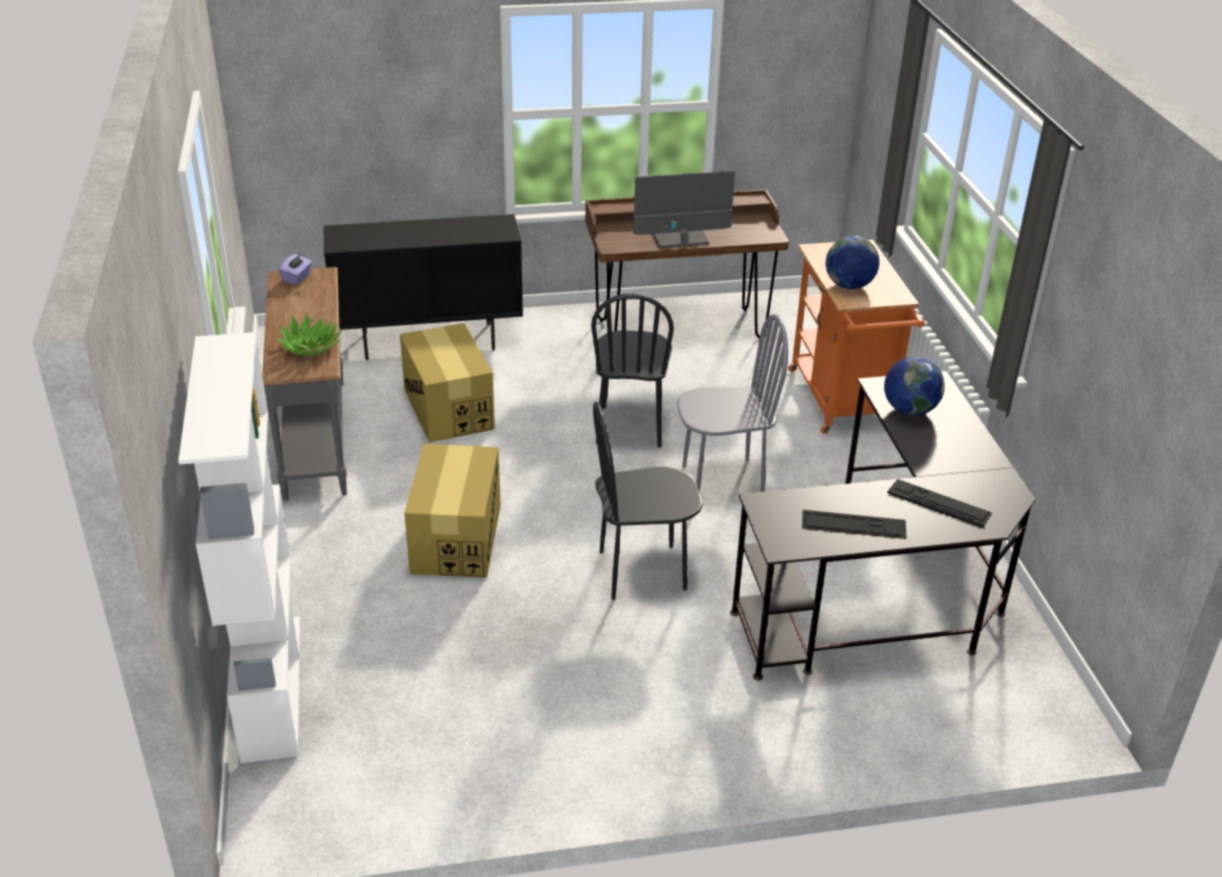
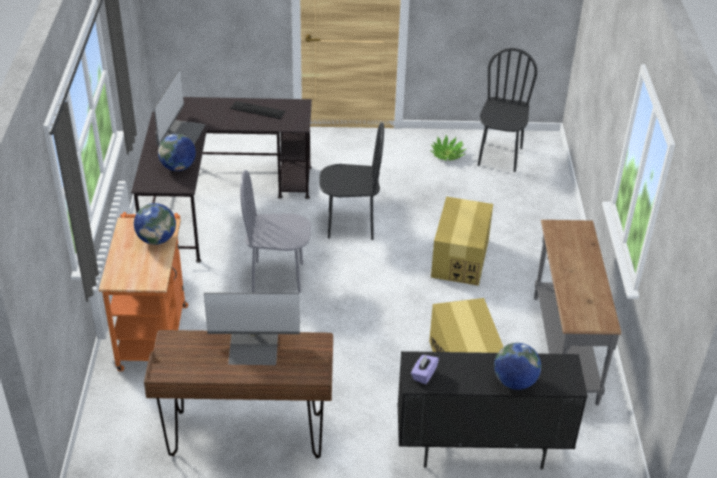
camera: 170 degrees left, 5 degrees up
(270, 686) = (556, 191): white bookcase -> none
(297, 278) = (593, 319): purple tissue box -> purple tissue box (424, 374)
(311, 347) = (566, 245): potted plant -> potted plant (447, 155)
(398, 228) = (514, 381): none -> globe
(630, 426) = (326, 330): black chair -> black chair (499, 156)
(939, 503) = (205, 115): keyboard -> none
(952, 463) = (180, 133): none -> monitor

